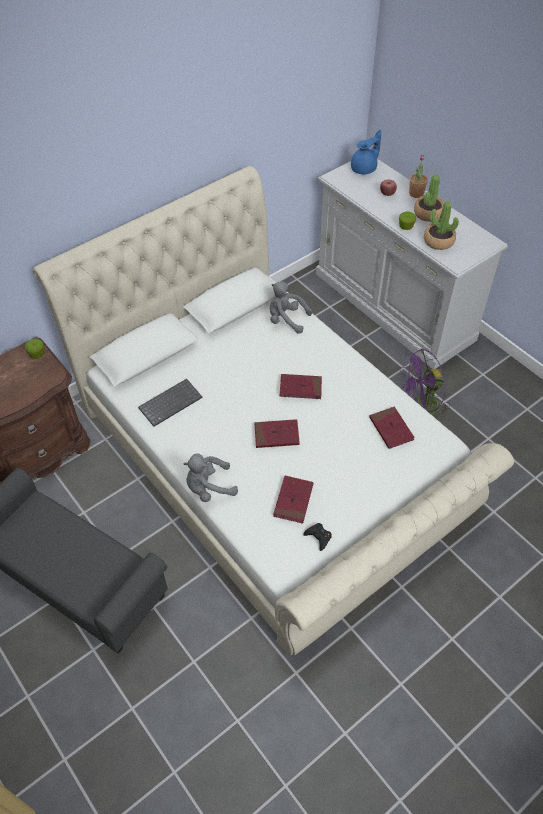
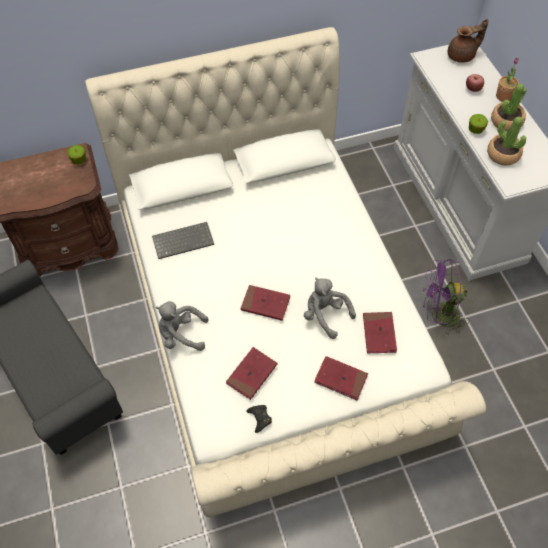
camera: 20 degrees right, 5 degrees up
(286, 319) = (327, 190): grey plush toy -> grey plush toy (325, 315)
(300, 388) = (309, 264): red book -> red book (341, 379)
(364, 169) = (462, 56): blue teapot -> brown teapot

